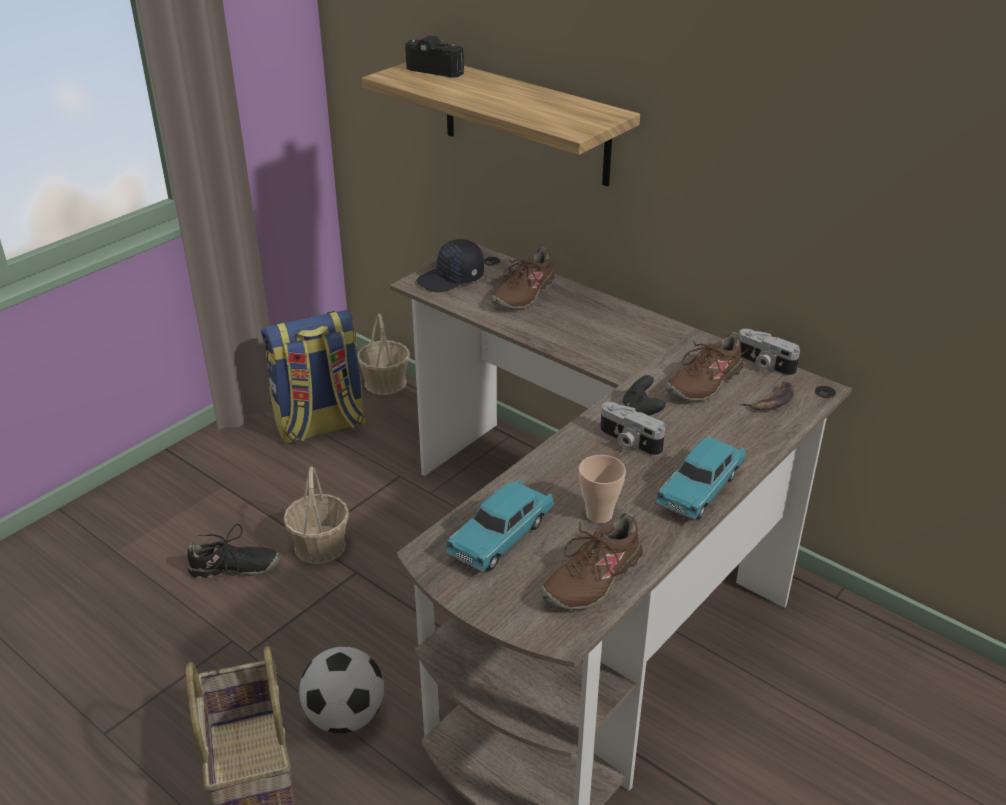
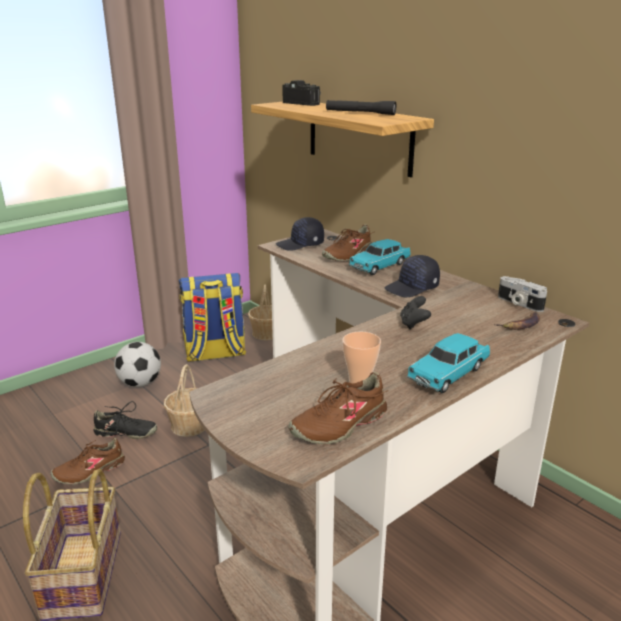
camera: 10 degrees right, 10 degrees down
(345, 716) = (166, 543): football -> football (140, 383)
(501, 538) = (275, 390): turquoise toy car -> turquoise toy car (380, 266)
(534, 101) = (360, 113): none -> black flashlight
(625, 350) = (412, 288): none -> black cap
(628, 442) = (398, 340): camera -> none
(704, 383) = (468, 310): brown shoe -> brown shoe (90, 471)

